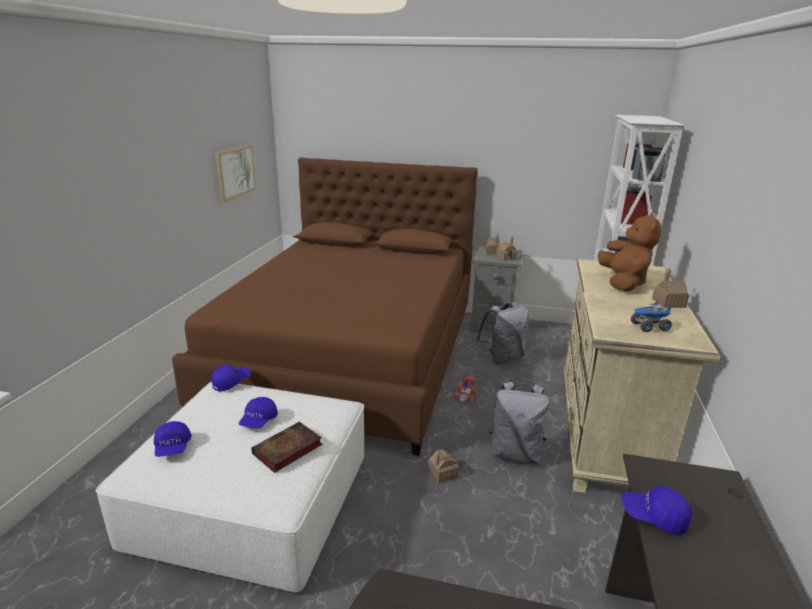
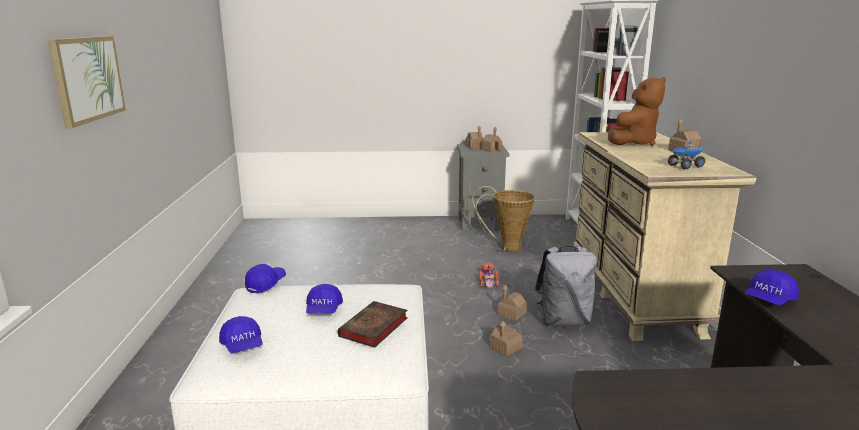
camera: 15 degrees left, 5 degrees down
(235, 172) = (197, 75): picture -> picture (87, 78)
(351, 356) = (351, 265): brown bed -> none
(468, 435) = (511, 314): none -> toy house
(502, 358) = (506, 248): grey backpack -> basket
(623, 283) = (634, 143): brown plush toy -> brown plush toy turned 60 degrees clockwise
(654, 517) = (769, 300): blue cap -> blue cap turned 45 degrees counterclockwise

